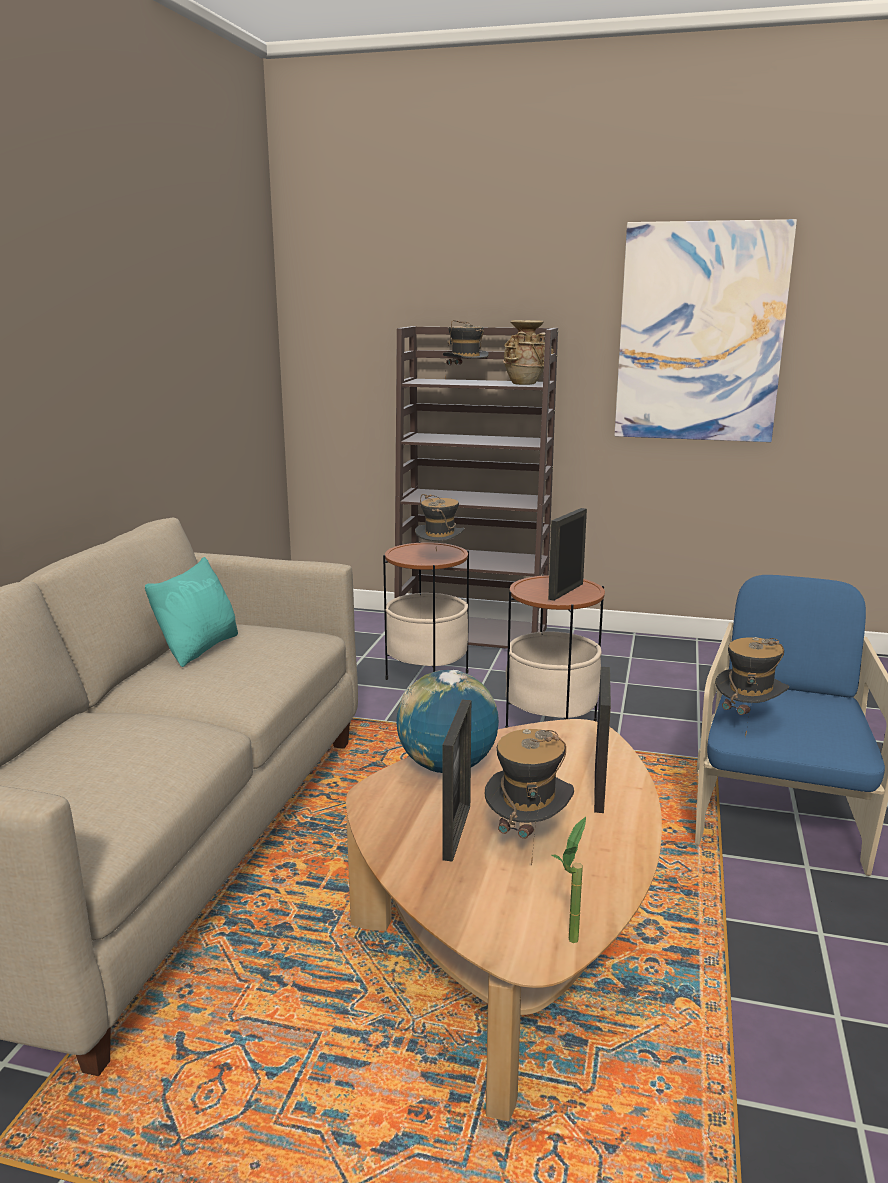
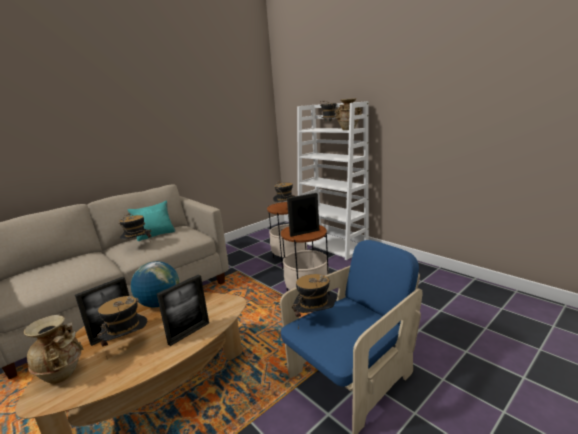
camera: 35 degrees right, 0 degrees up
(214, 677) = (138, 247): none -> hat
(473, 634) = (333, 245): brown bookcase -> white bookcase
(495, 911) = (63, 374): none -> beige vase
(569, 946) = (53, 403): potted plant -> none
(700, 333) = (438, 99): picture -> none

